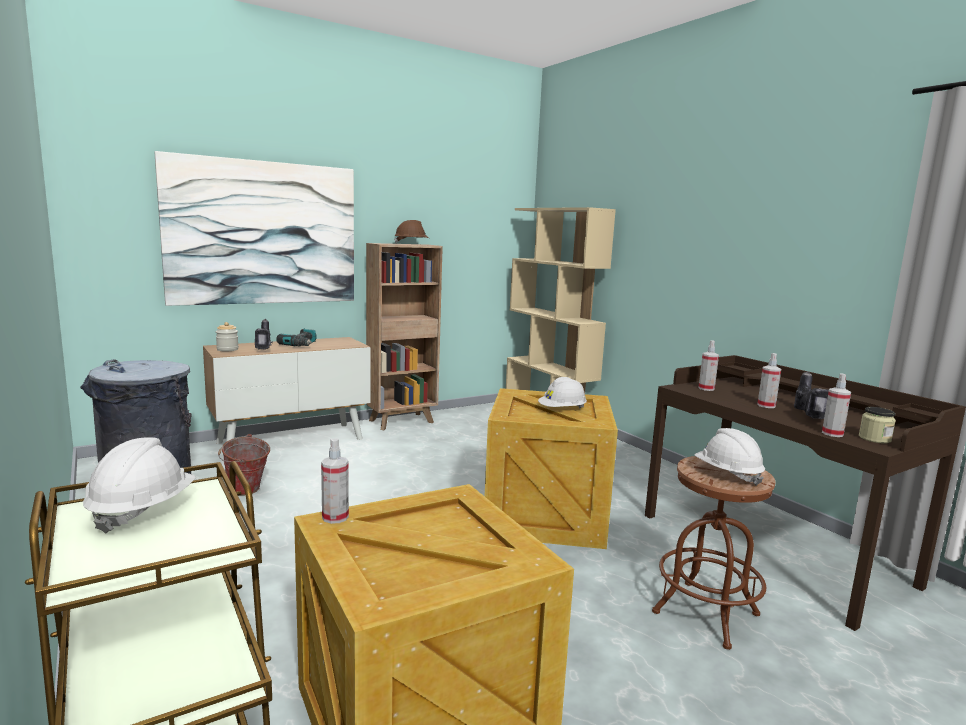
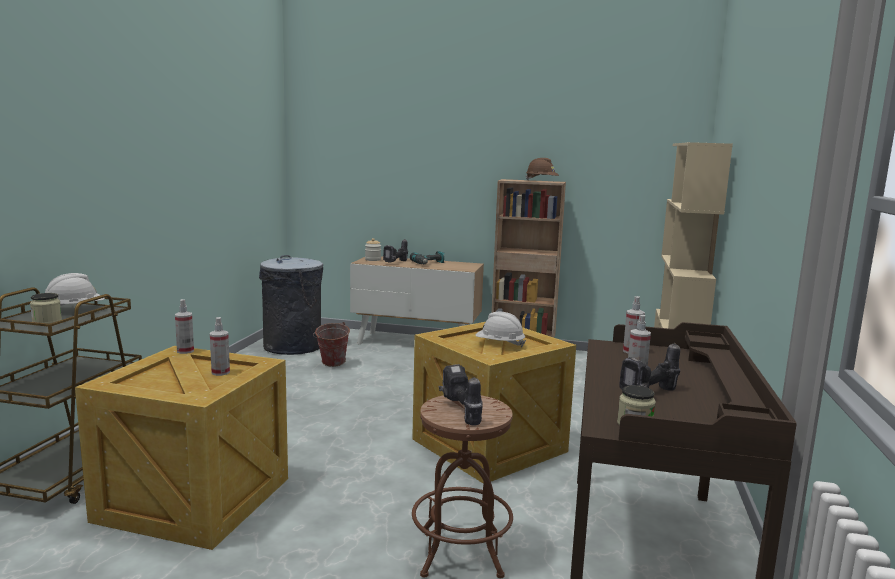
camera: 45 degrees right, 0 degrees up
(169, 544) = (47, 321): none -> jar
(263, 233) = (417, 169): picture -> none
(727, 474) = (459, 411): white hard hat -> power drill
(832, 434) = (603, 408): spray bottle -> spray bottle (220, 372)

